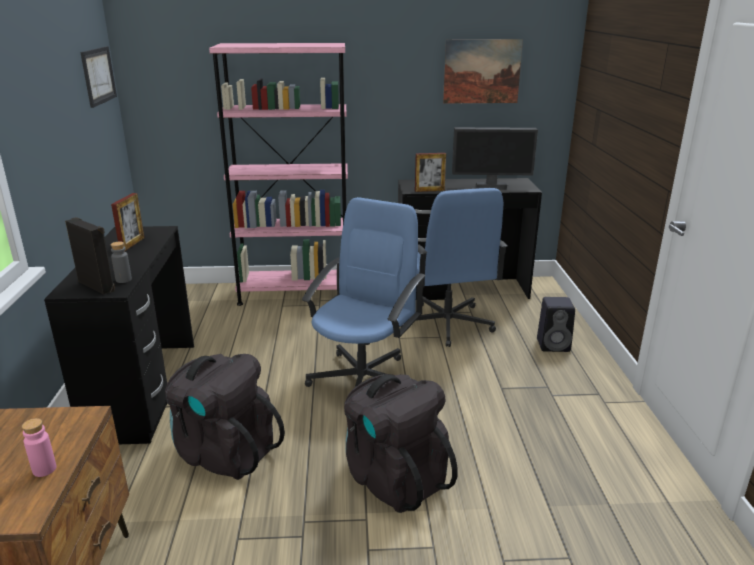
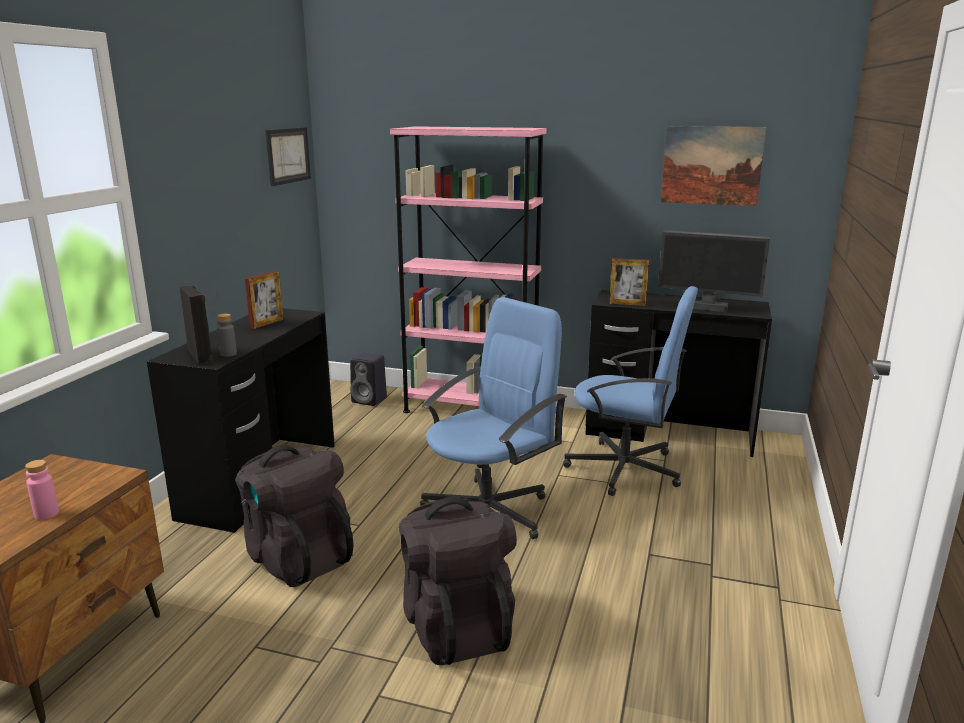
camera: 20 degrees right, 5 degrees down
(447, 324) = (626, 469): blue office chair -> blue office chair turned 75 degrees counterclockwise
(554, 345) = (752, 517): black speaker -> black speaker (370, 400)

